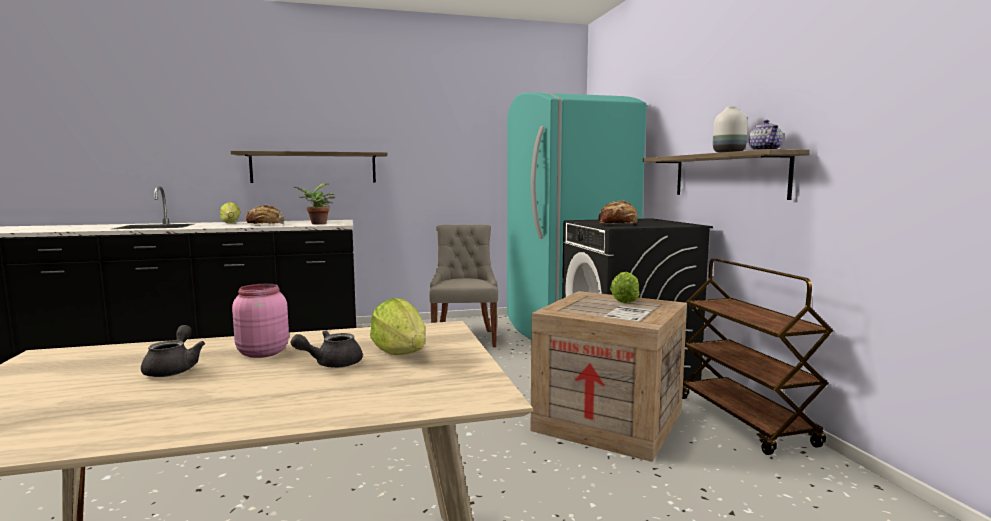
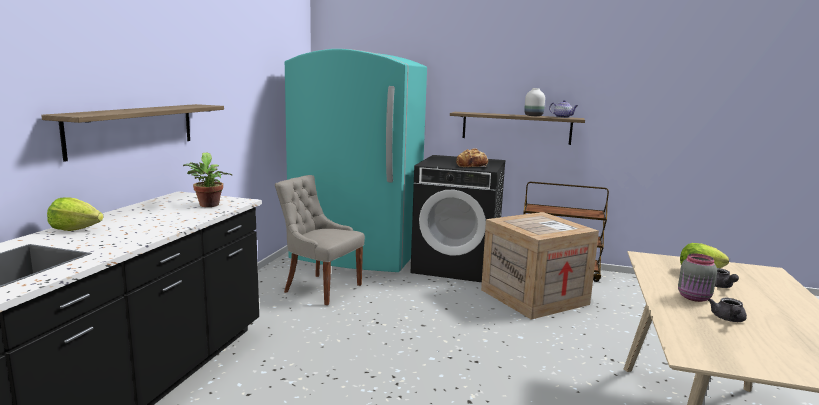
camera: 60 degrees left, 5 degrees up
(174, 369) = (728, 319): grey teapot -> grey teapot turned 90 degrees counterclockwise
(261, 353) = (694, 298): pink jar -> grey jar
(265, 224) = (159, 220): bread -> none
(625, 300) = (527, 218): lettuce -> none

